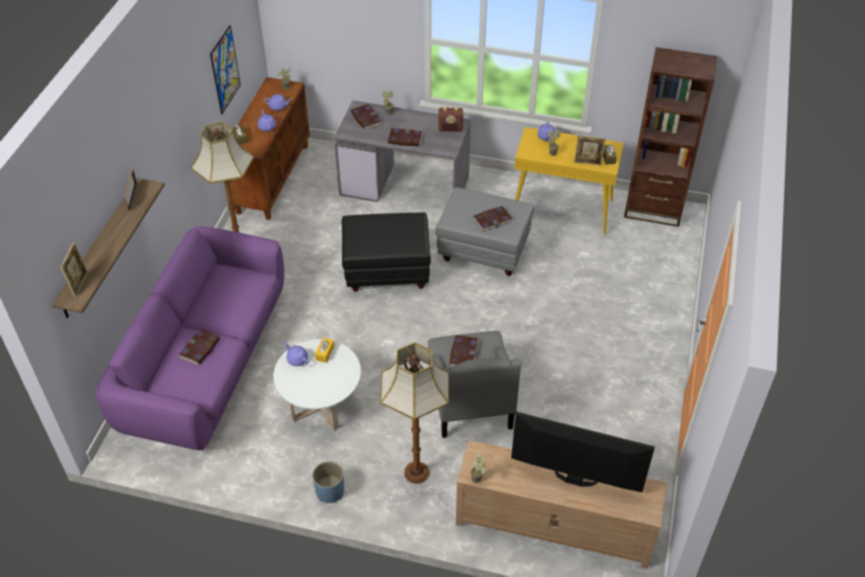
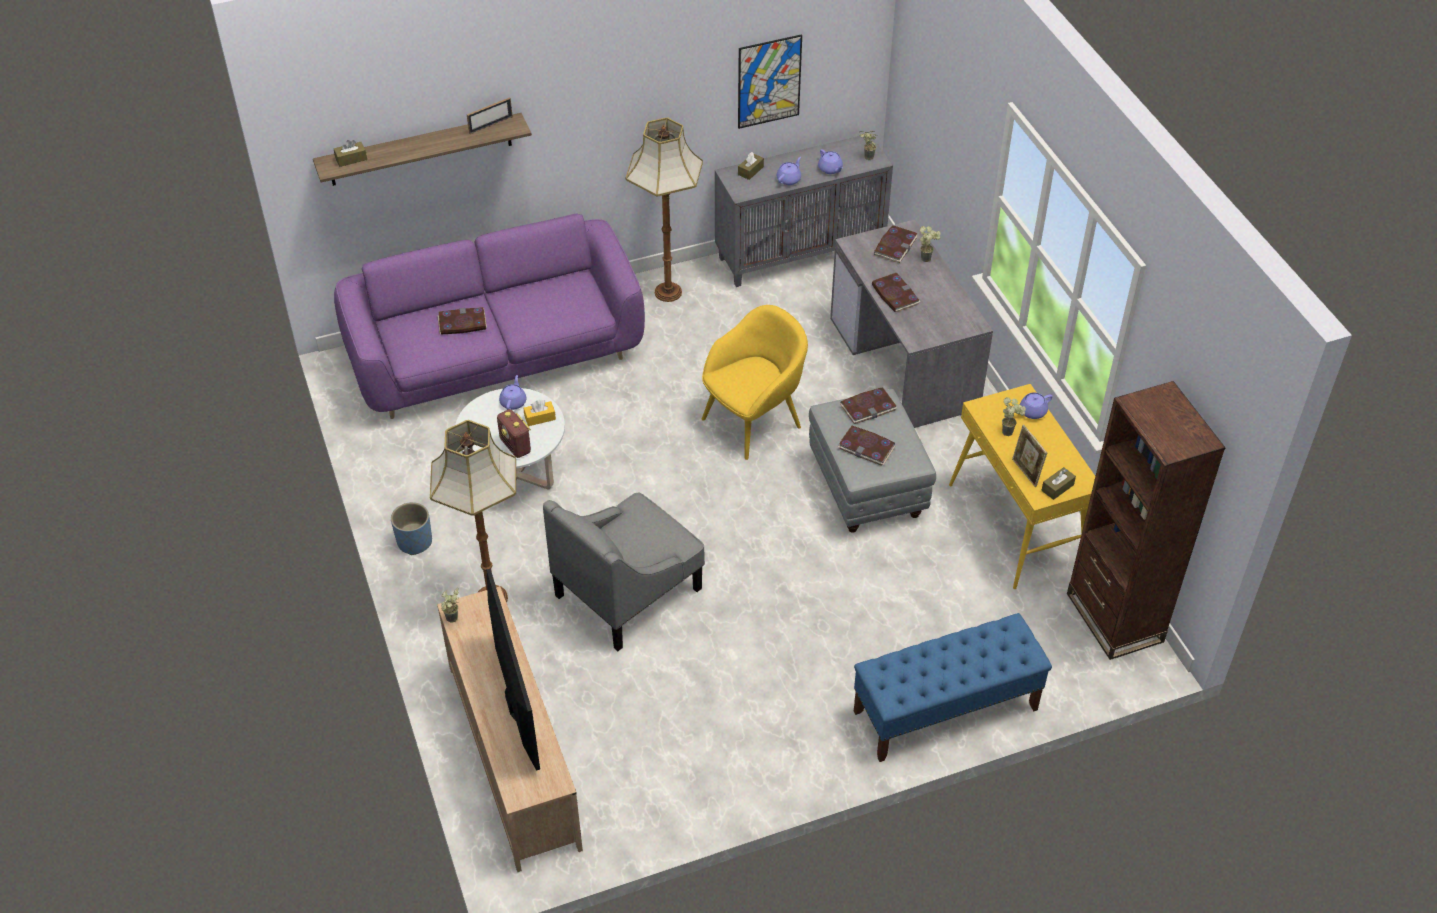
camera: 55 degrees right, 0 degrees up
(79, 284) = (351, 159): picture frame -> brown tissue box
(272, 178) = (800, 253): brown cabinet -> grey cabinet
(387, 271) = (753, 421): black ottoman -> yellow armchair
(450, 129) = (954, 323): radio -> radio (515, 446)
(463, 353) = (637, 529): book -> book (868, 407)
(666, 307) = (945, 711): none -> blue bench

